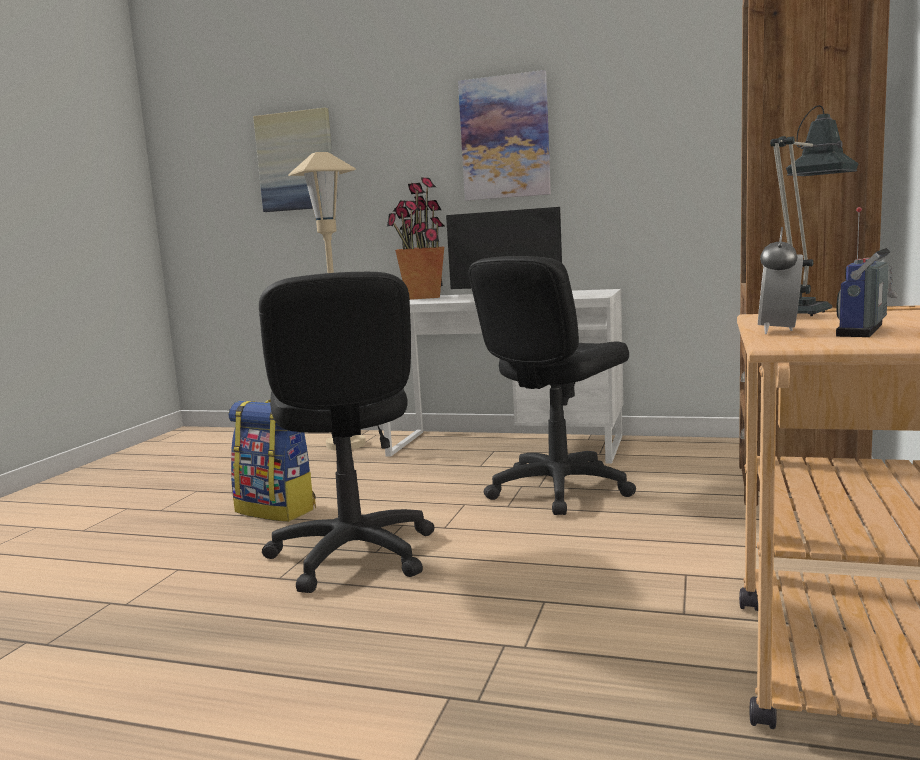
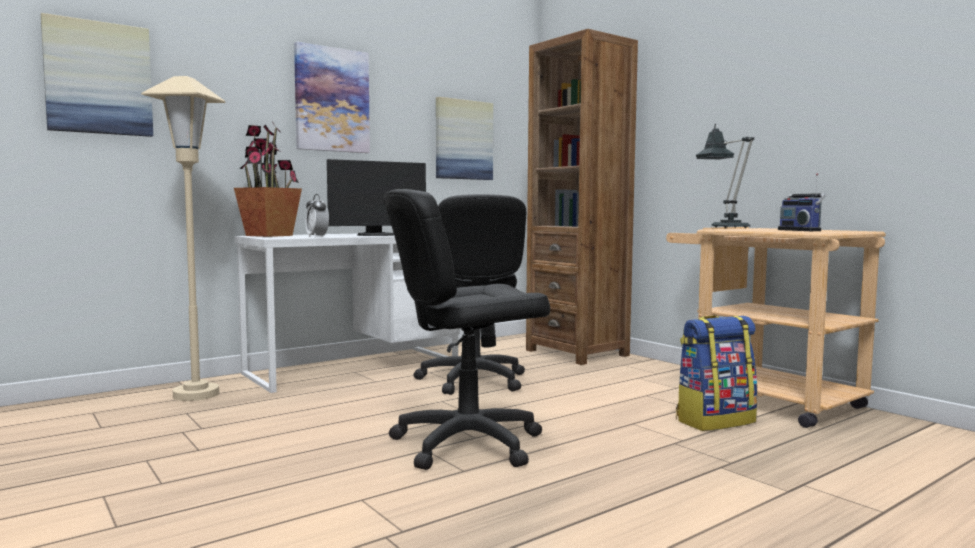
camera: 55 degrees left, 5 degrees down
(277, 510) = (303, 444): backpack -> backpack (714, 421)
(352, 555) = (467, 444): black office chair -> black office chair turned 135 degrees clockwise
(699, 156) = (463, 140): none -> picture
(779, 331) = (777, 231): alarm clock -> alarm clock (317, 237)

